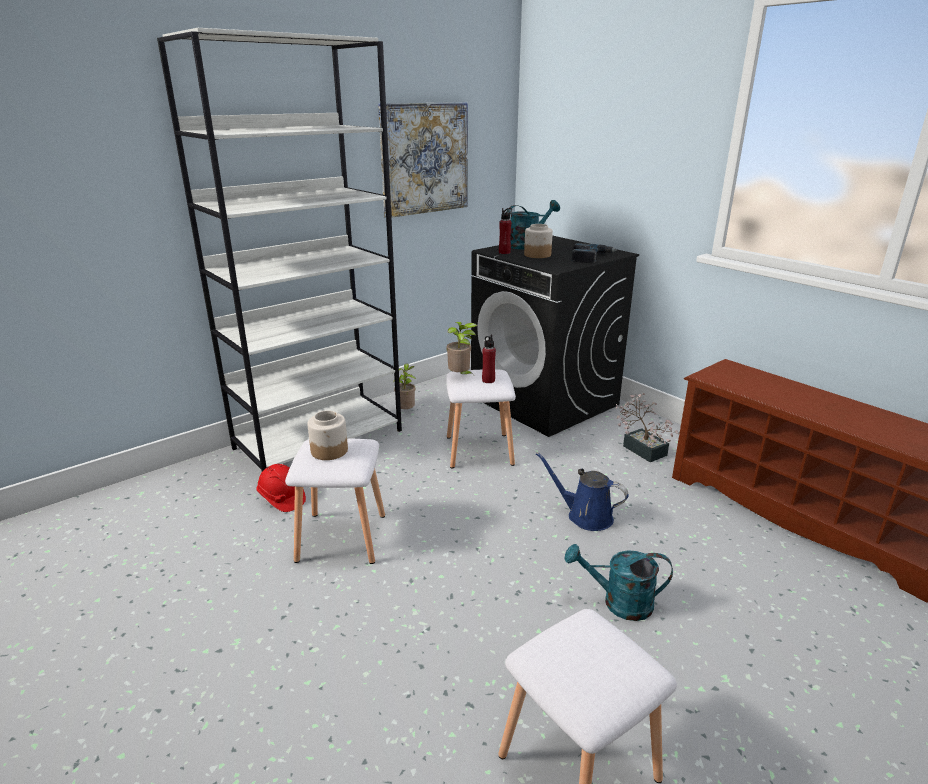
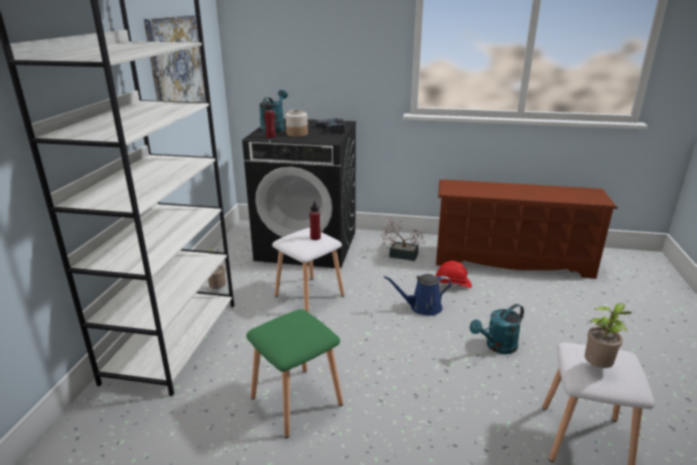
camera: 40 degrees left, 0 degrees up
(281, 498) = (206, 400): red hard hat -> red hard hat (453, 284)
(330, 450) = (288, 330): jar -> none
(341, 536) = (295, 400): white stool -> green stool
(460, 376) = (292, 241): potted plant -> potted plant (598, 368)

